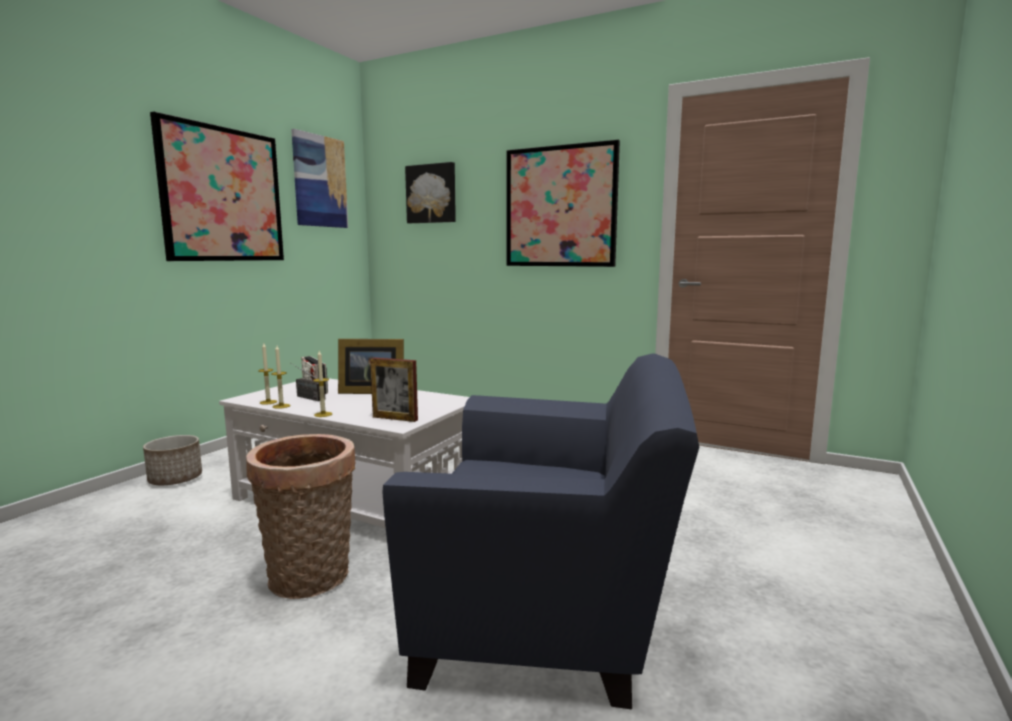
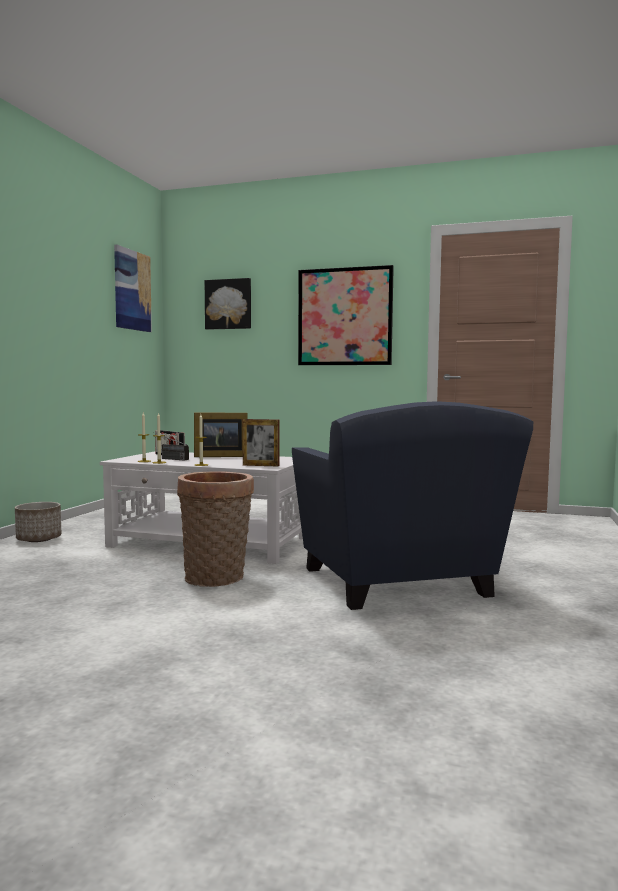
camera: 10 degrees left, 5 degrees down
(222, 195) = (67, 297): picture -> none
(549, 618) = (401, 585): blue armchair -> blue armchair turned 75 degrees clockwise

